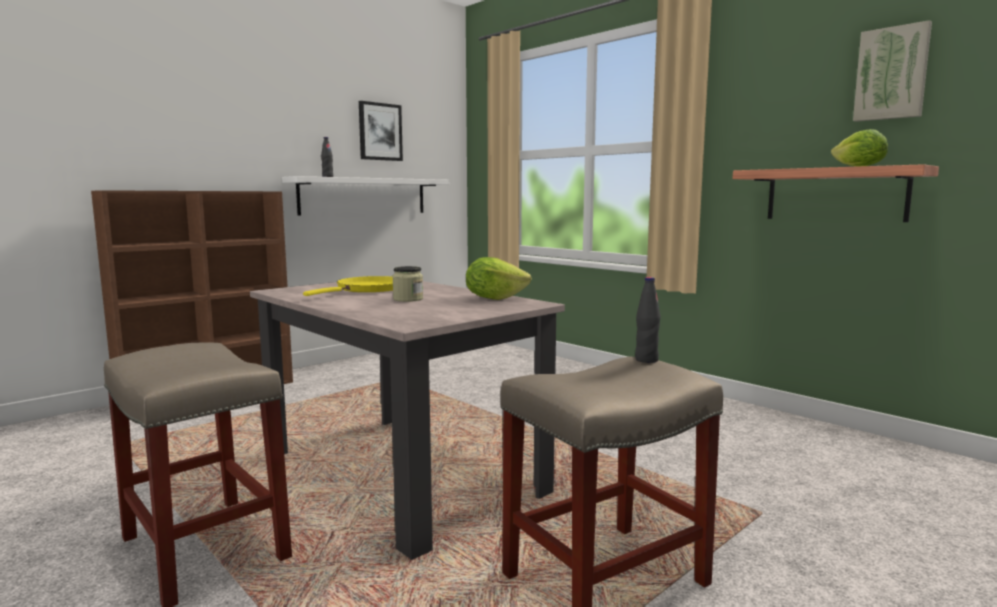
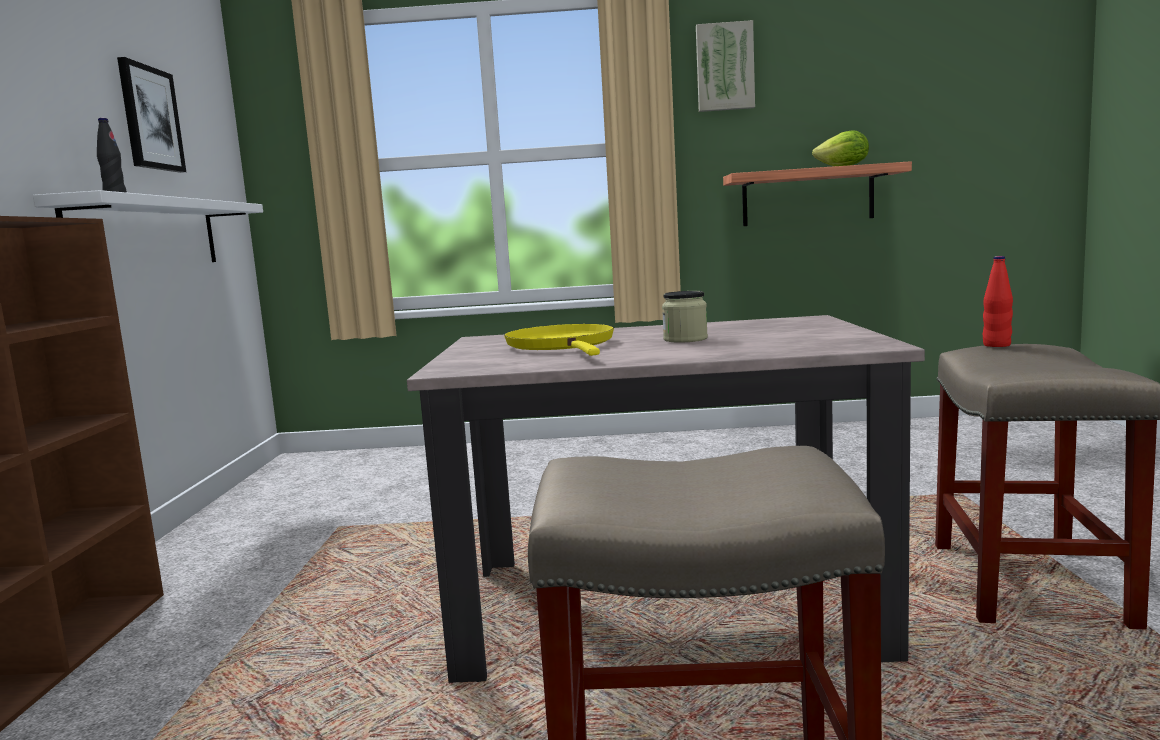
camera: 45 degrees left, 0 degrees up
(494, 298) = (747, 323): lettuce -> none
(646, 360) = (996, 345): black bottle -> red bottle
(892, 74) = (846, 80): picture -> picture (724, 67)

